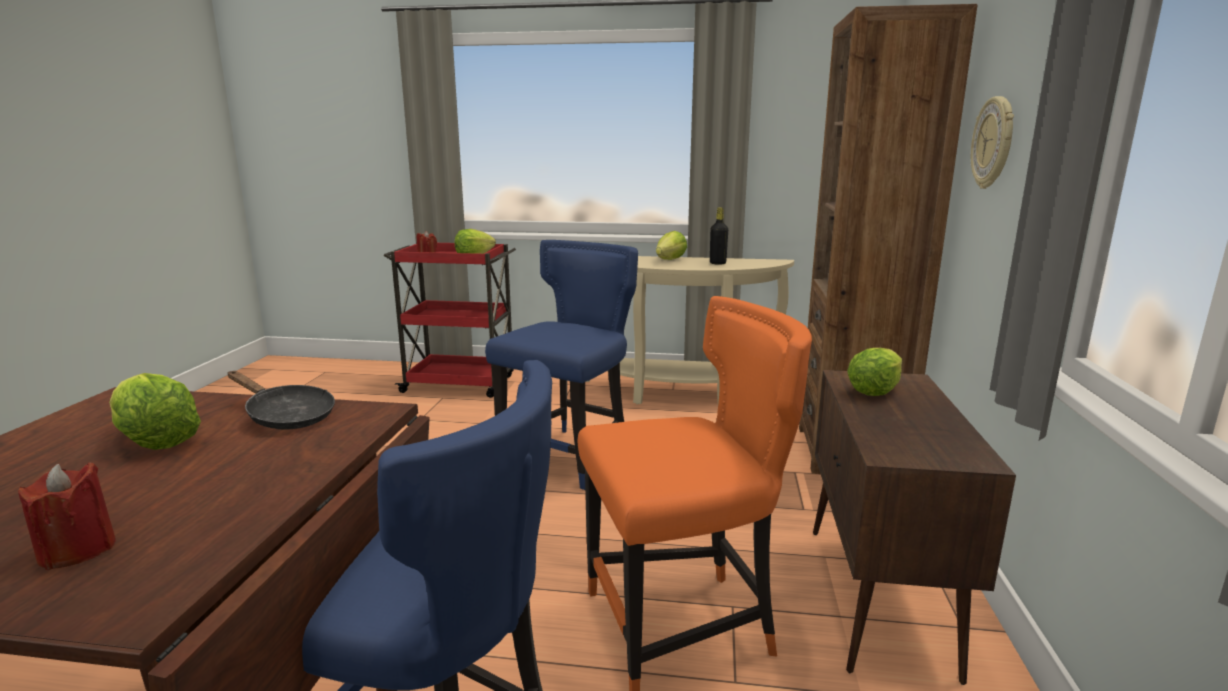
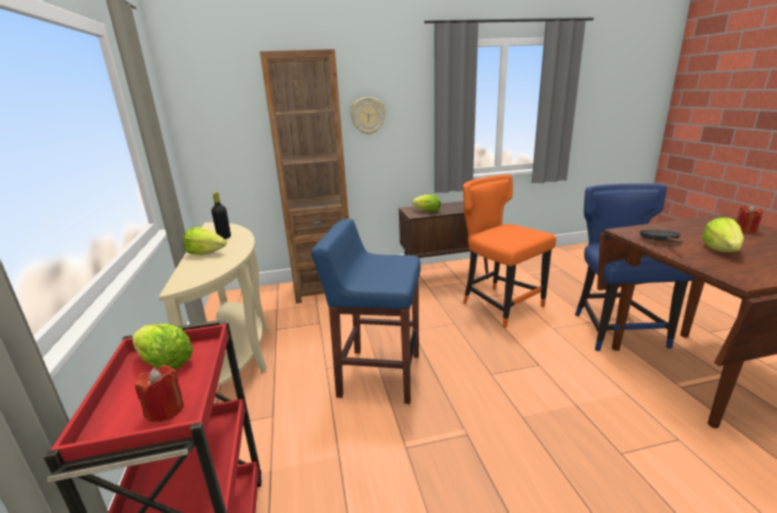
camera: 110 degrees left, 5 degrees up
(570, 455) = (378, 375): blue chair -> blue stool

